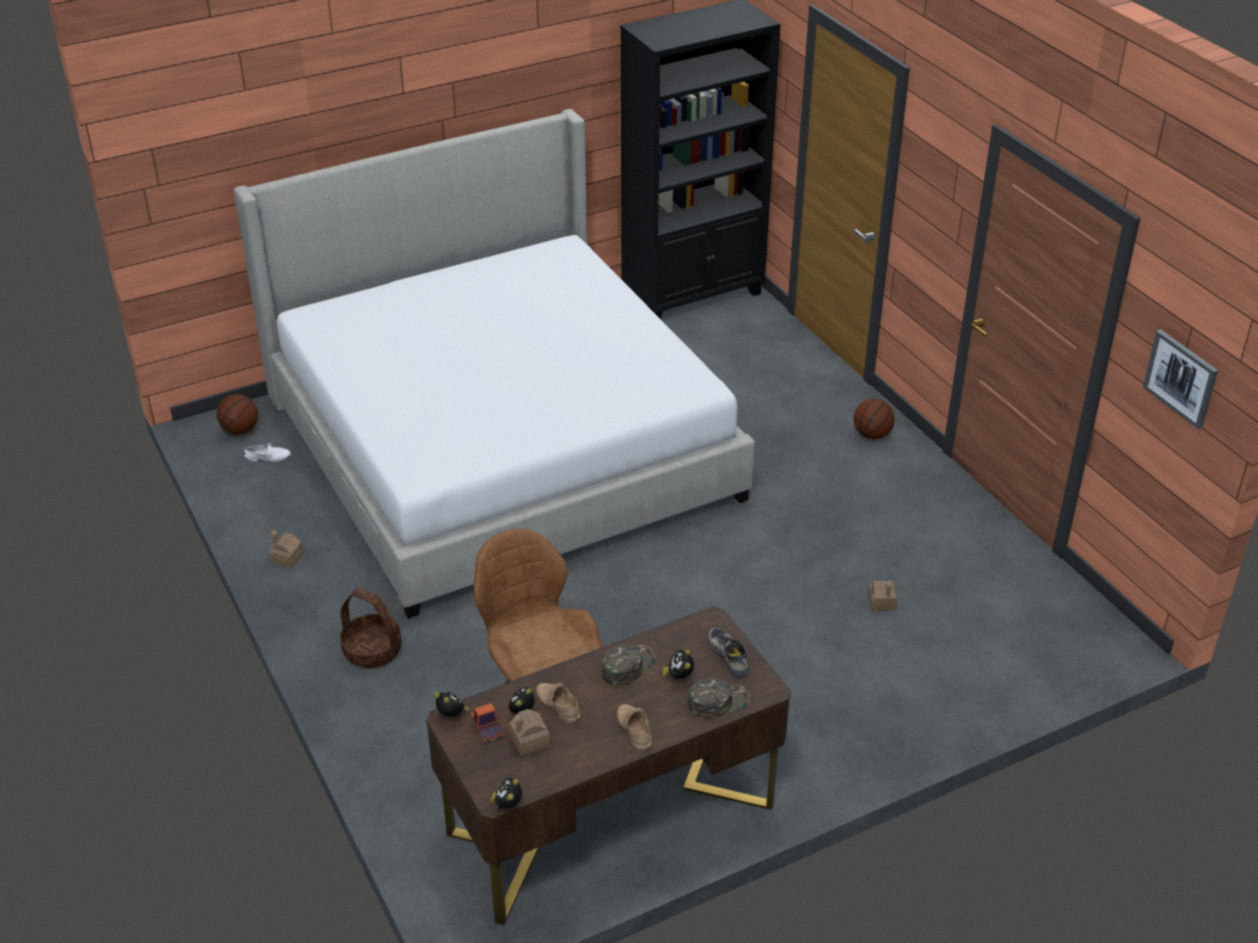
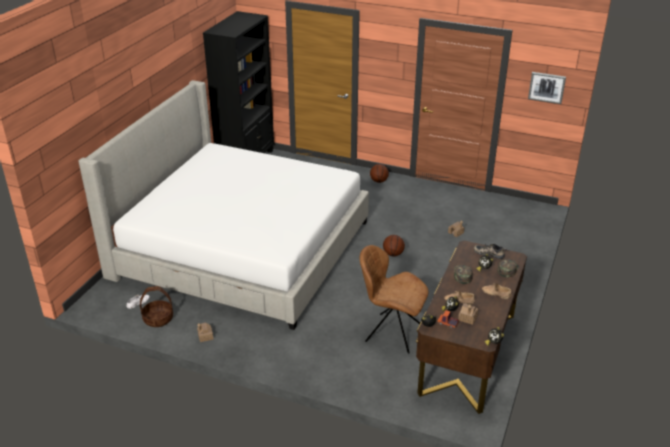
camera: 40 degrees left, 5 degrees down
(240, 430) = (107, 299): basketball -> basketball (393, 254)
(371, 651) = (295, 350): basket -> basket (158, 319)

